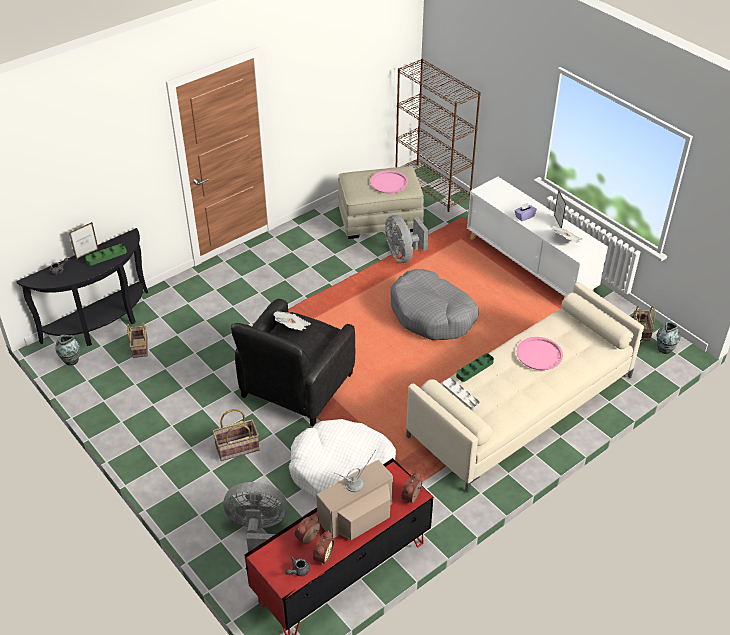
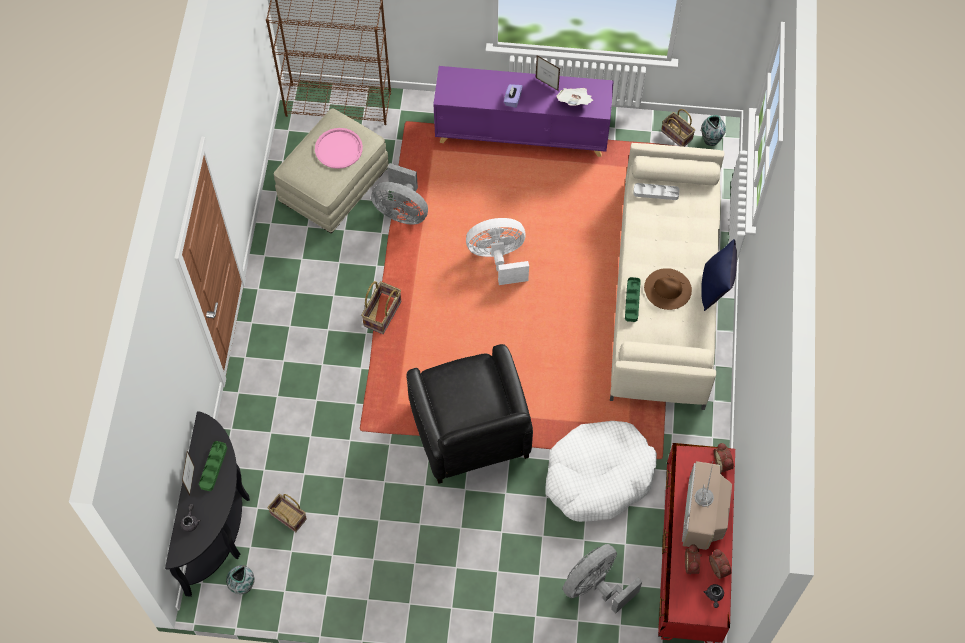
camera: 45 degrees left, 20 degrees up
(237, 448) = (494, 533): basket -> basket (383, 314)
(292, 327) = (448, 388): newspaper -> none
(432, 314) = (499, 258): grey dog bed -> white fan
(460, 396) = (649, 337): grey tray -> grey tray (656, 193)
(508, 380) = (667, 289): none -> brown hat
(530, 265) = (522, 133): white cabinet -> purple cabinet
(539, 354) = (664, 242): pink tray -> none
(546, 403) = (715, 287): none -> blue pillow

